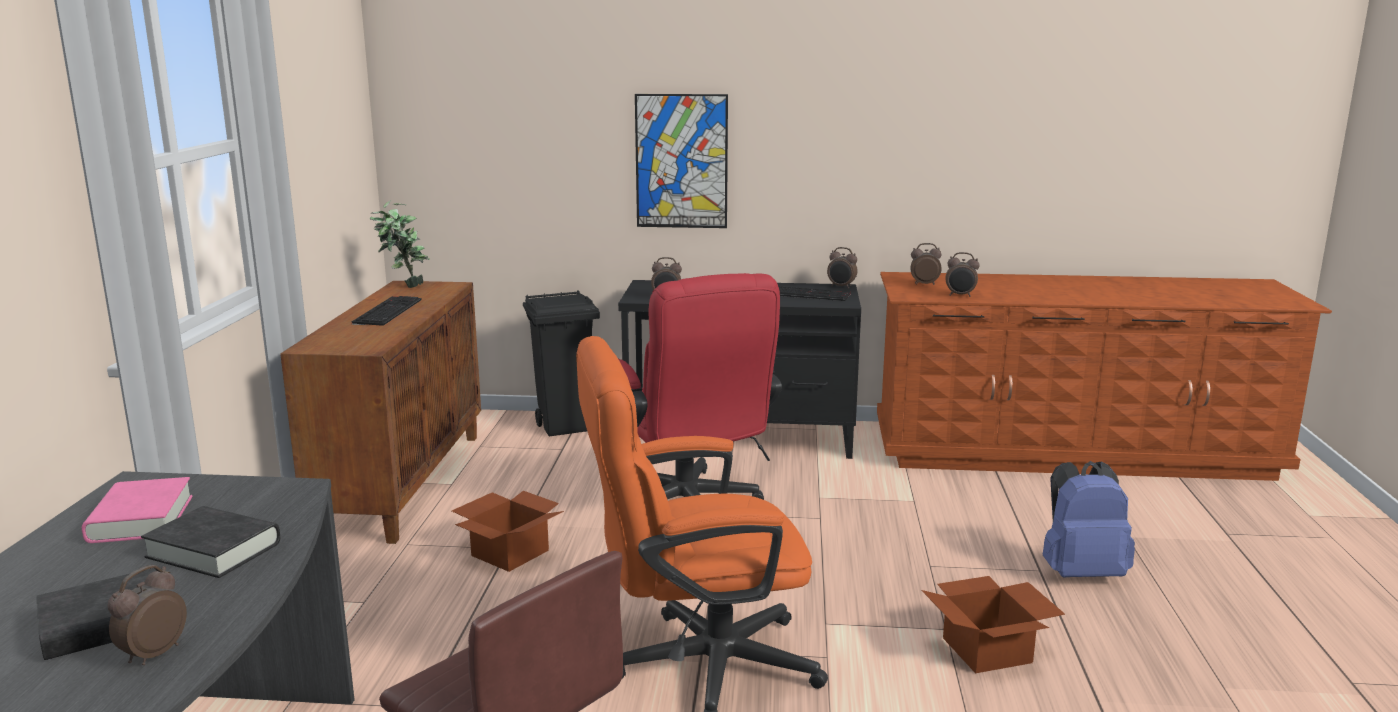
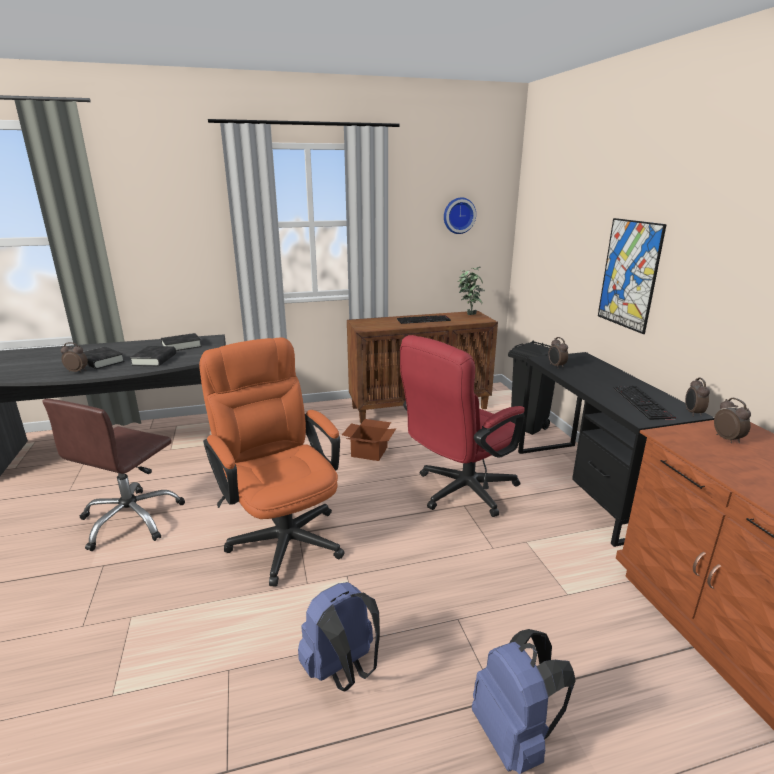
camera: 70 degrees right, 5 degrees up
(141, 519) = (181, 346): pink book -> black book
(327, 115) = (458, 215): none -> wall clock
(960, 295) = (716, 460): alarm clock -> none
(989, 650) = (342, 670): cardboard box -> blue backpack

